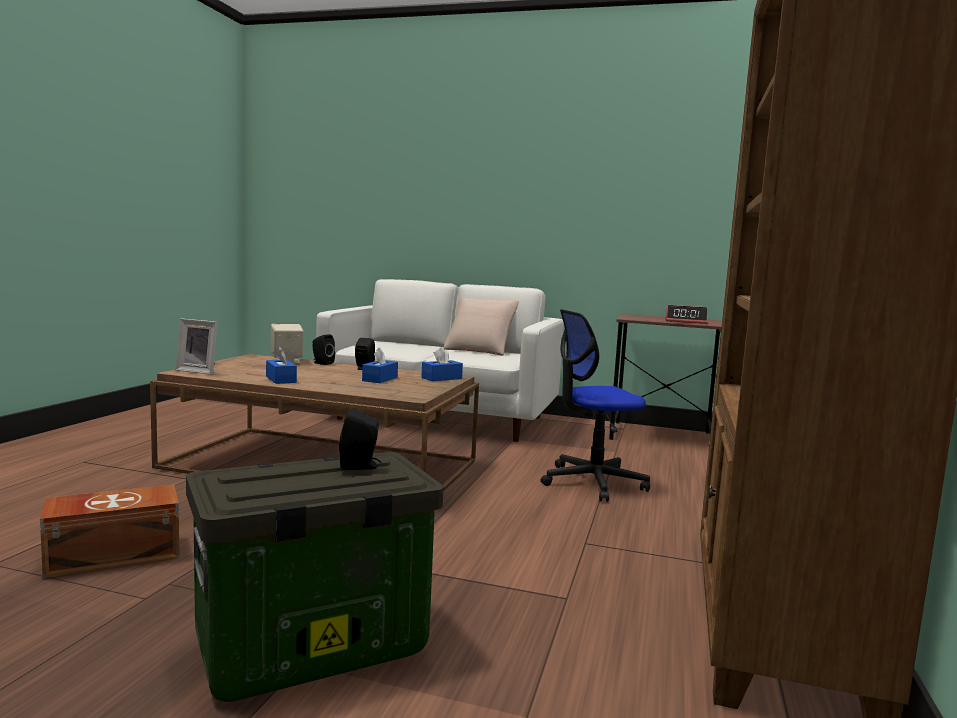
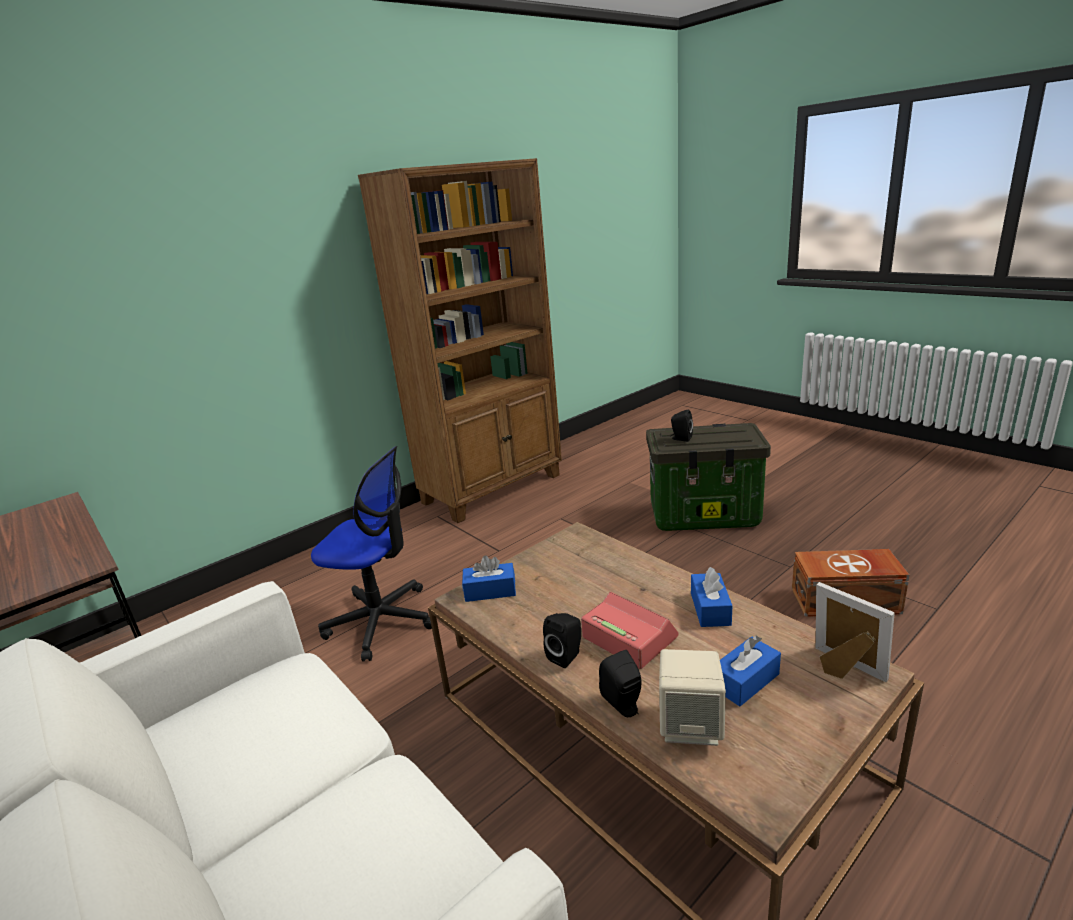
camera: 145 degrees left, 15 degrees up
(380, 379) = (575, 596): blue tissue box -> blue tissue box (745, 681)
(480, 350) = (185, 794): beige pillow -> none
(685, 321) = (52, 542): alarm clock -> alarm clock (628, 637)

